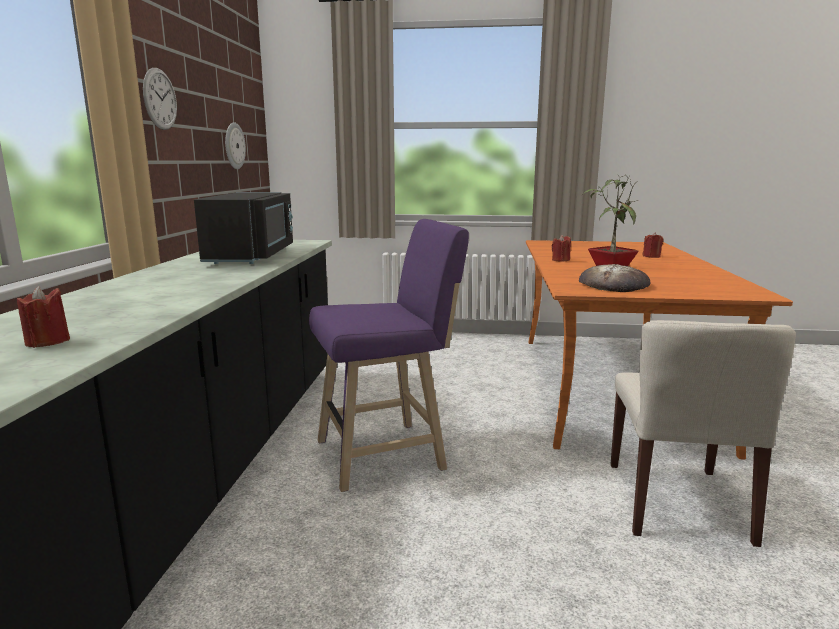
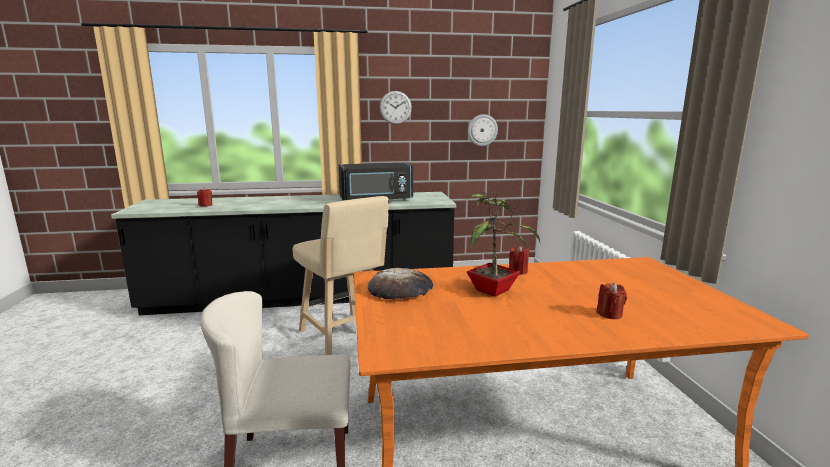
camera: 75 degrees right, 0 degrees up
(387, 454) = (344, 336): purple stool -> beige stool

